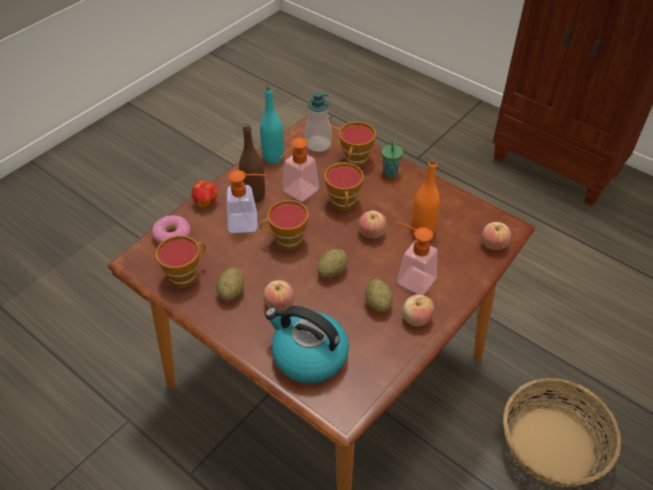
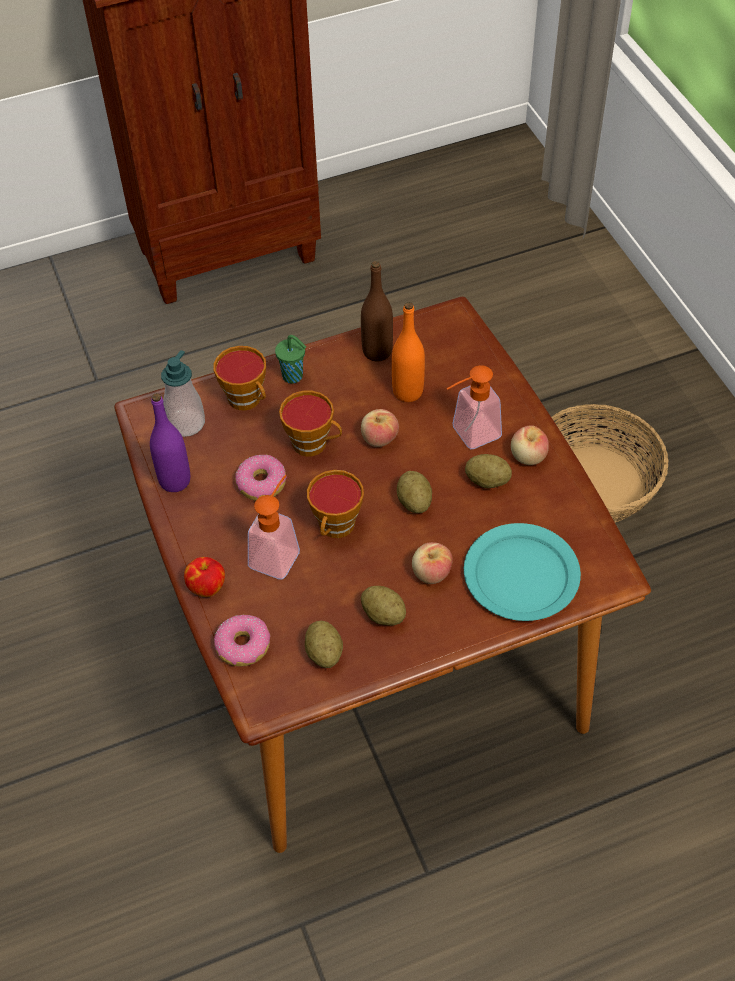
camera: 60 degrees left, 5 degrees up
(186, 275) = (324, 653): cup -> potato
(254, 196) = (232, 529): brown bottle -> brown bottle (377, 351)
(273, 158) = (175, 481): turquoise bottle -> purple bottle
(296, 194) = (261, 483): soap dispenser -> donut
(308, 356) = (522, 575): kettle -> turquoise plate
(493, 244) = (468, 342): apple -> none

